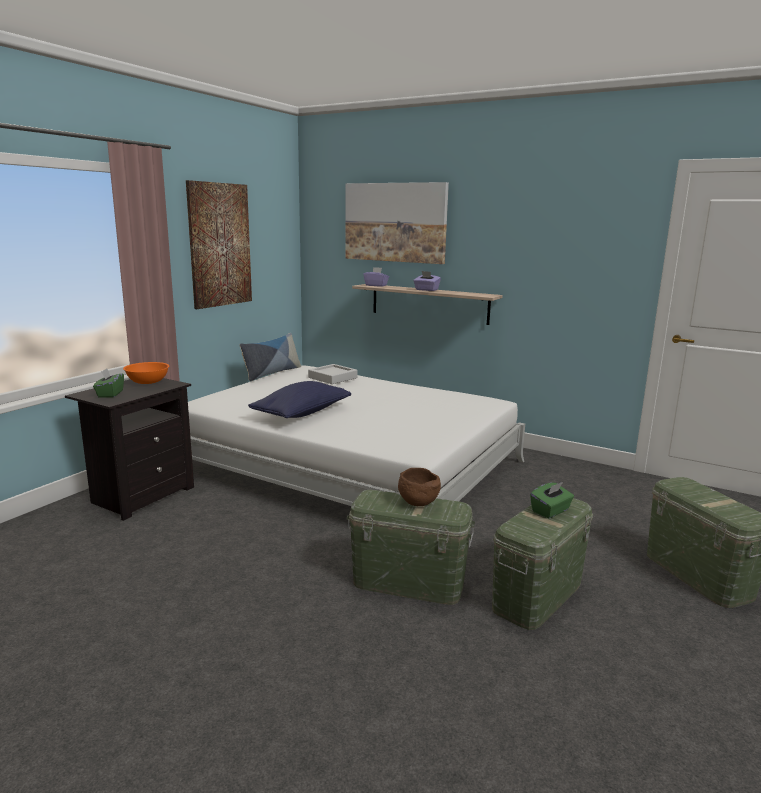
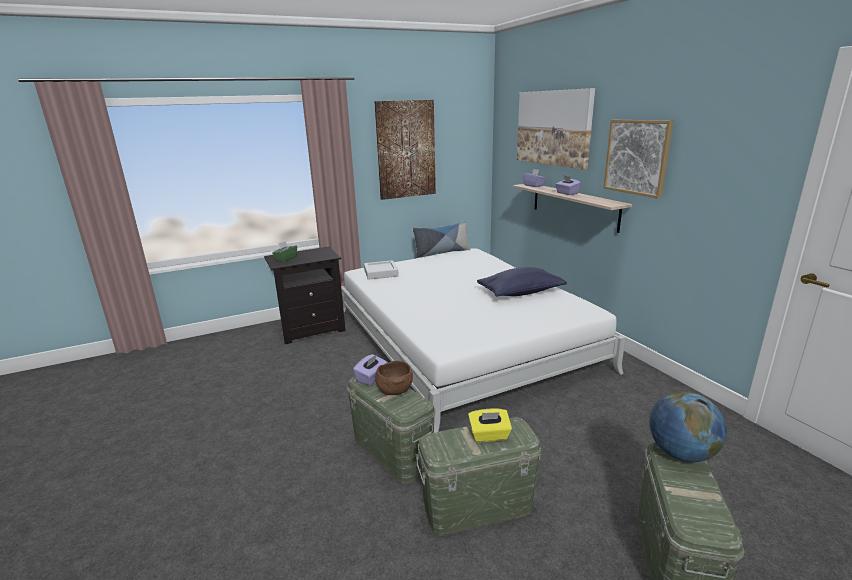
camera: 35 degrees right, 5 degrees up
(147, 382) = (319, 252): orange bowl -> none
(302, 413) = (412, 292): blue pillow -> blue pillow (520, 293)
(332, 378) = (478, 263): grey tray -> grey tray (381, 273)
(376, 499) = (371, 378): none -> purple tissue box
(504, 249) = (637, 157): none -> picture
(550, 511) = (489, 435): green tissue box -> yellow tissue box
(681, 483) = (680, 453): none -> globe

